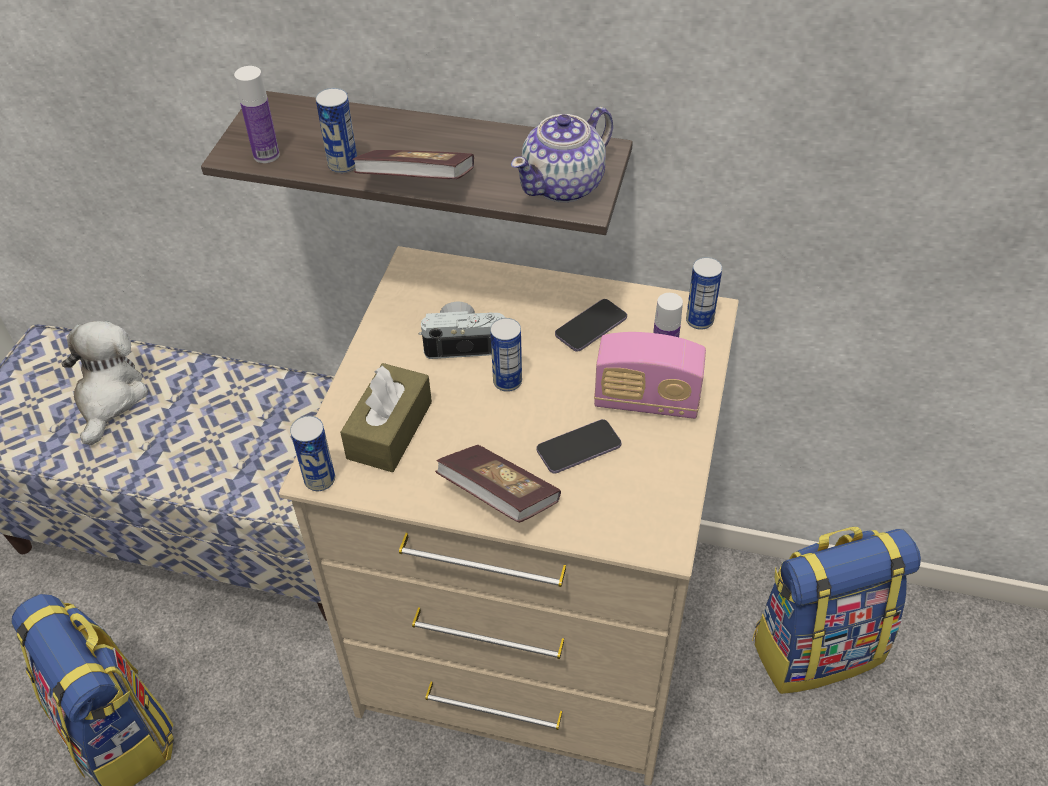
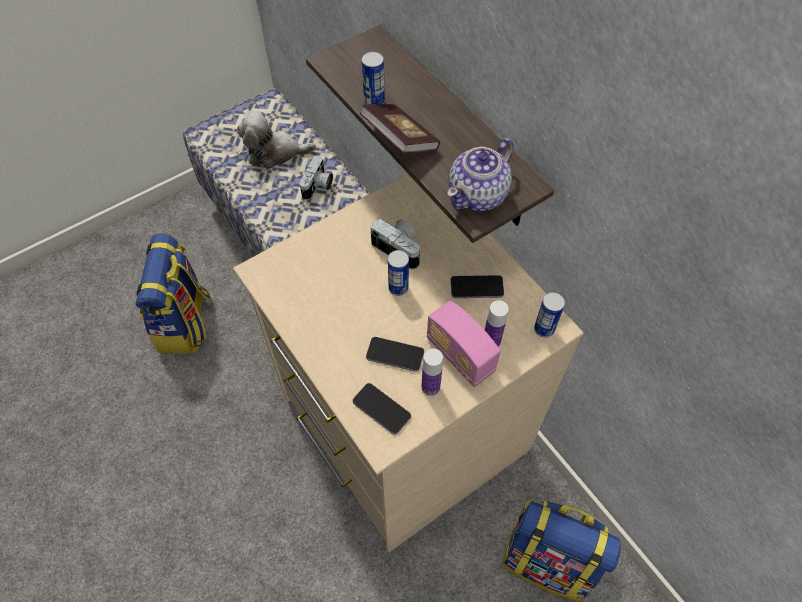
camera: 40 degrees right, 10 degrees up
(109, 397) = (275, 152): plush toy -> plush toy turned 135 degrees counterclockwise
(212, 400) = (318, 186): none -> camera
(266, 155) = (342, 71): bottle -> bottle (430, 387)
(319, 480) = (256, 274): can -> none
(389, 430) = (313, 272): brown tissue box -> none
(498, 496) = (328, 350): book -> none
(564, 185) = (479, 194): teapot -> teapot turned 45 degrees counterclockwise
(625, 510) = (381, 409): none -> phone

